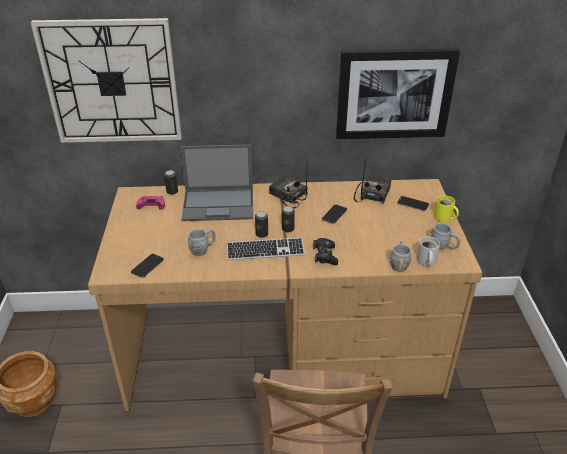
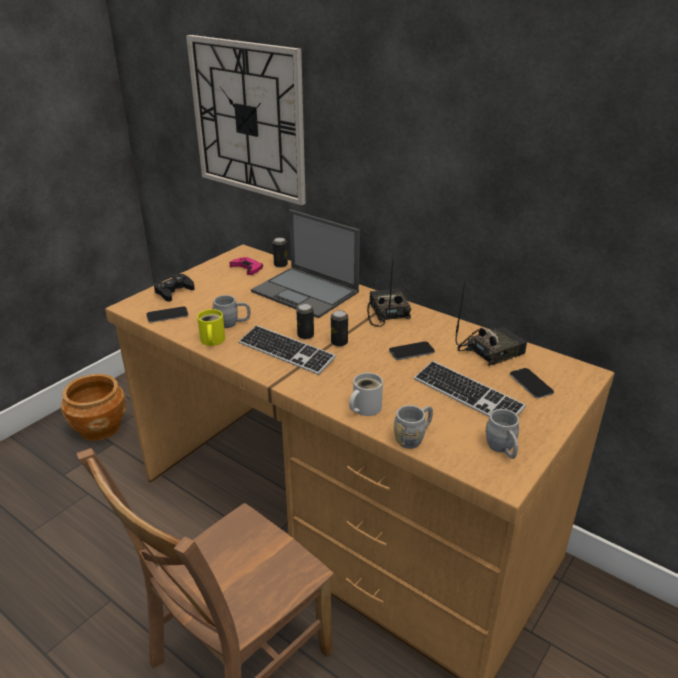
camera: 40 degrees right, 5 degrees down
(325, 255) = (339, 386): black game controller -> black game controller (174, 292)
(392, 226) = (467, 394): none -> keyboard
(394, 94) = (560, 212): picture -> none
(426, 261) = (453, 453): white mug -> white mug (364, 408)
(444, 218) = (553, 418): yellow mug -> yellow mug (211, 340)

